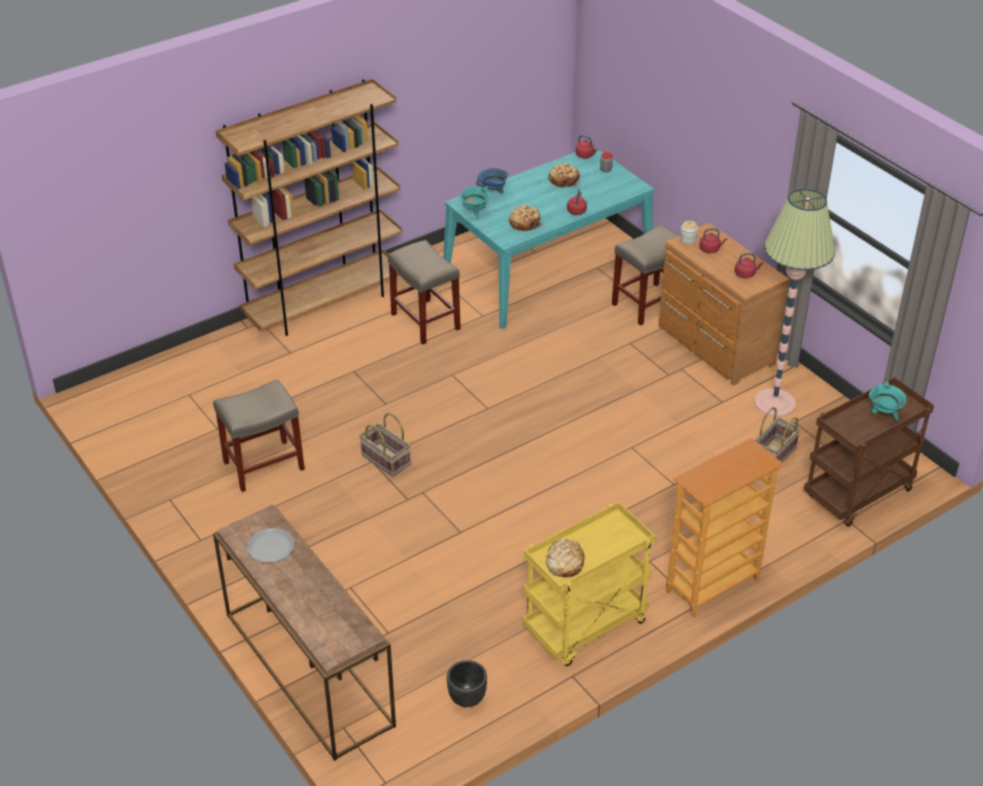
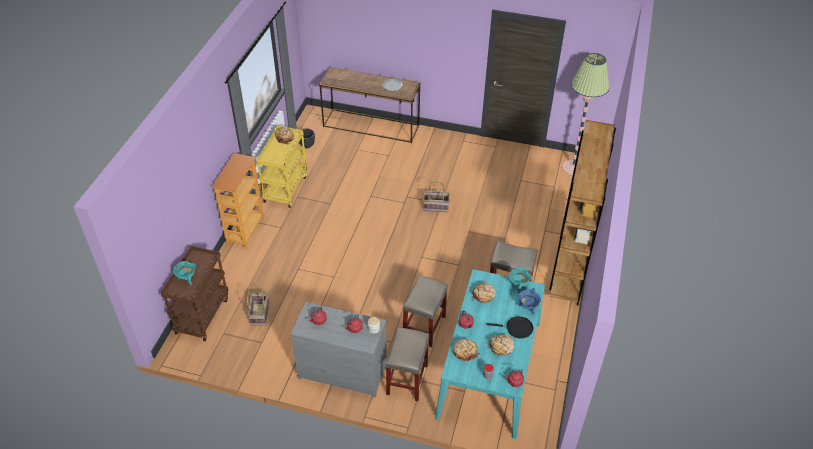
camera: 140 degrees right, 5 degrees up
(263, 466) = (480, 176): beige stool -> beige stool (424, 326)
(528, 185) = (517, 328): none -> black frying pan
(605, 193) = (465, 352): none -> bread
(714, 347) = (342, 369): brown dresser -> grey dresser
(774, 403) = (280, 348): floor lamp -> floor lamp (573, 168)

